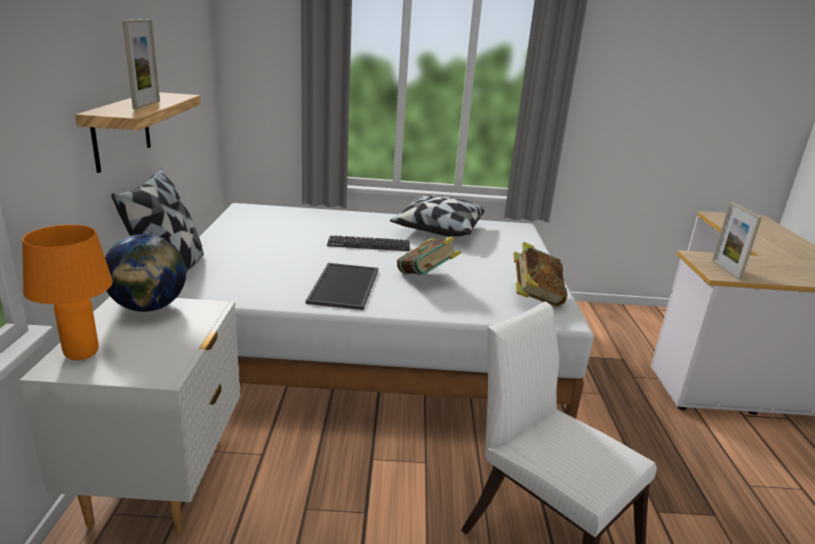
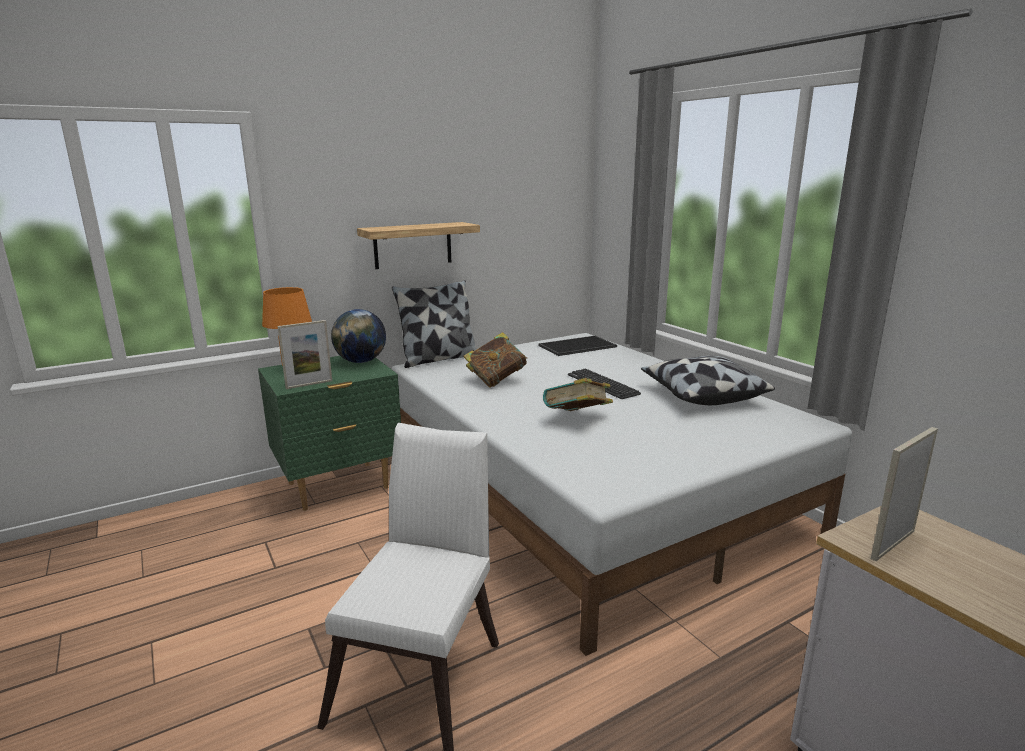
camera: 60 degrees right, 5 degrees down
(147, 105) = (413, 226): picture frame -> picture frame (309, 384)
(161, 483) = (339, 486): white nightstand -> green nightstand
(345, 286) = (506, 400): tray -> tray (577, 346)
(535, 297) = (630, 471): book -> book (496, 380)

